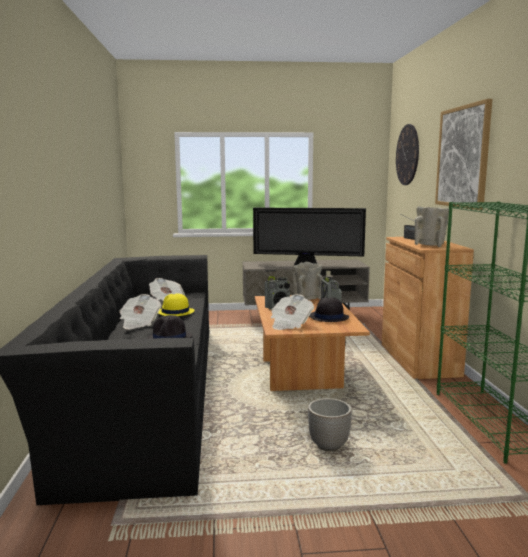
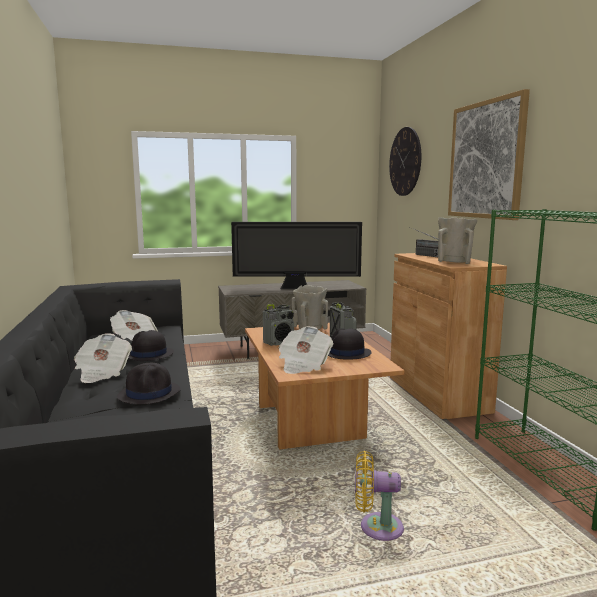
camera: 10 degrees left, 0 degrees up
(175, 312) = (148, 354): yellow hat -> black hat
(329, 446) = (376, 527): planter -> yellow fan

